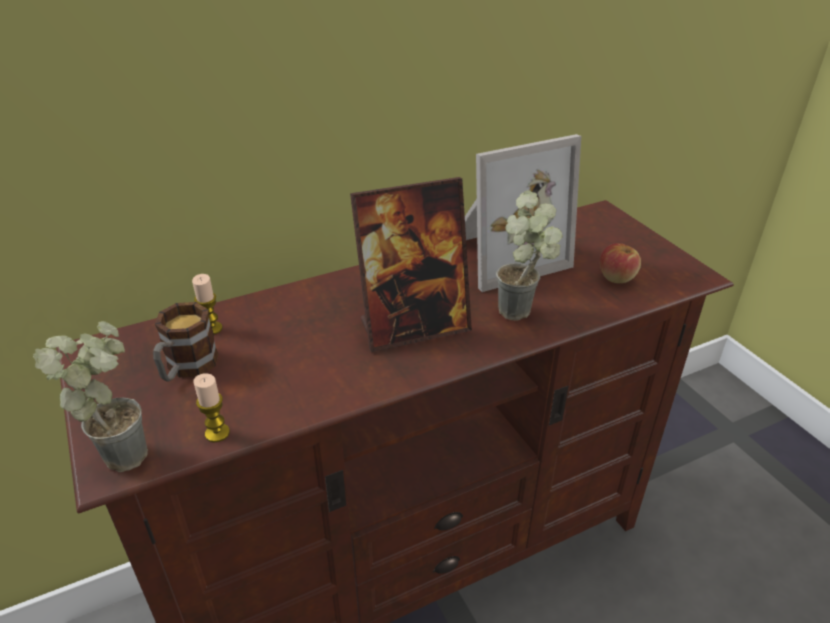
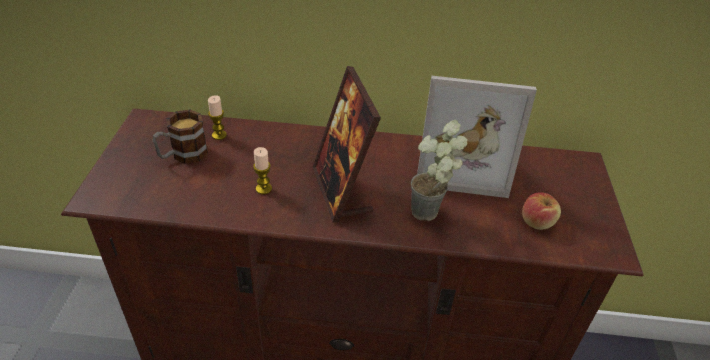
camera: 30 degrees right, 5 degrees up
(124, 449) = (110, 189): potted plant -> none
(217, 433) = (162, 204): candle -> candle (263, 188)
(414, 327) = (342, 191): picture frame -> picture frame turned 60 degrees clockwise

